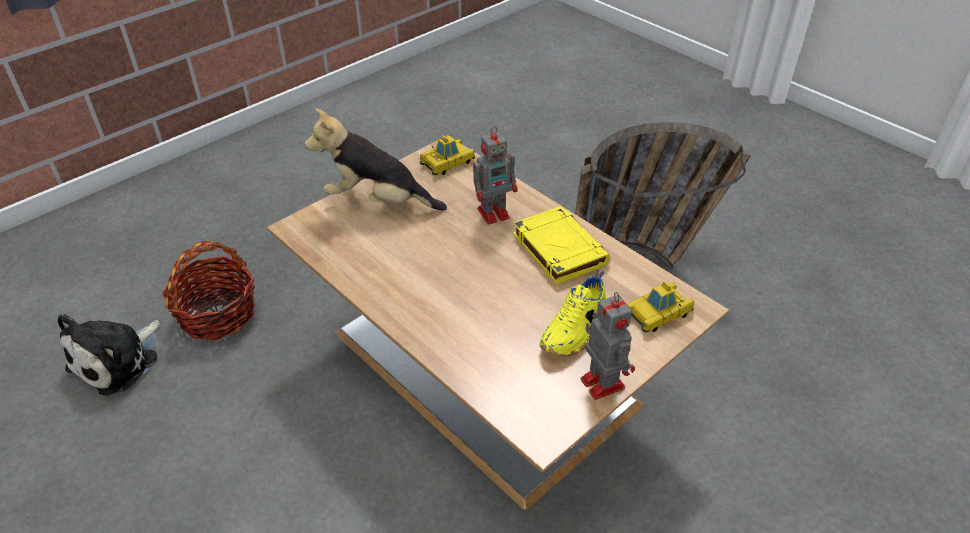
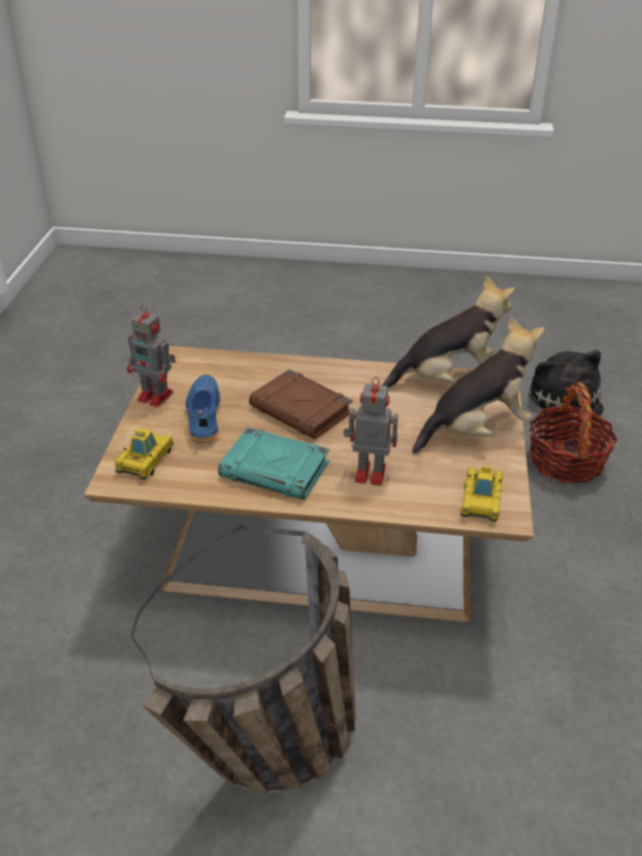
camera: 140 degrees right, 5 degrees down
(328, 250) = (448, 379): none -> plush toy
(482, 288) = (302, 410): none -> brown book
(495, 212) = (368, 473): toy robot -> toy robot turned 75 degrees clockwise
(558, 249) = (276, 470): yellow book -> turquoise book
(575, 330) = (203, 417): yellow shoe -> blue shoe

